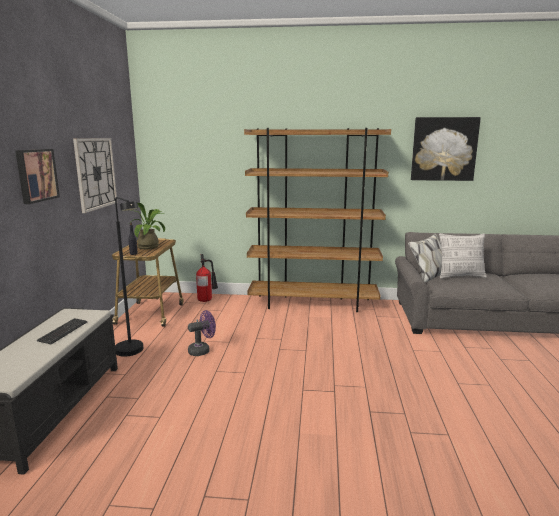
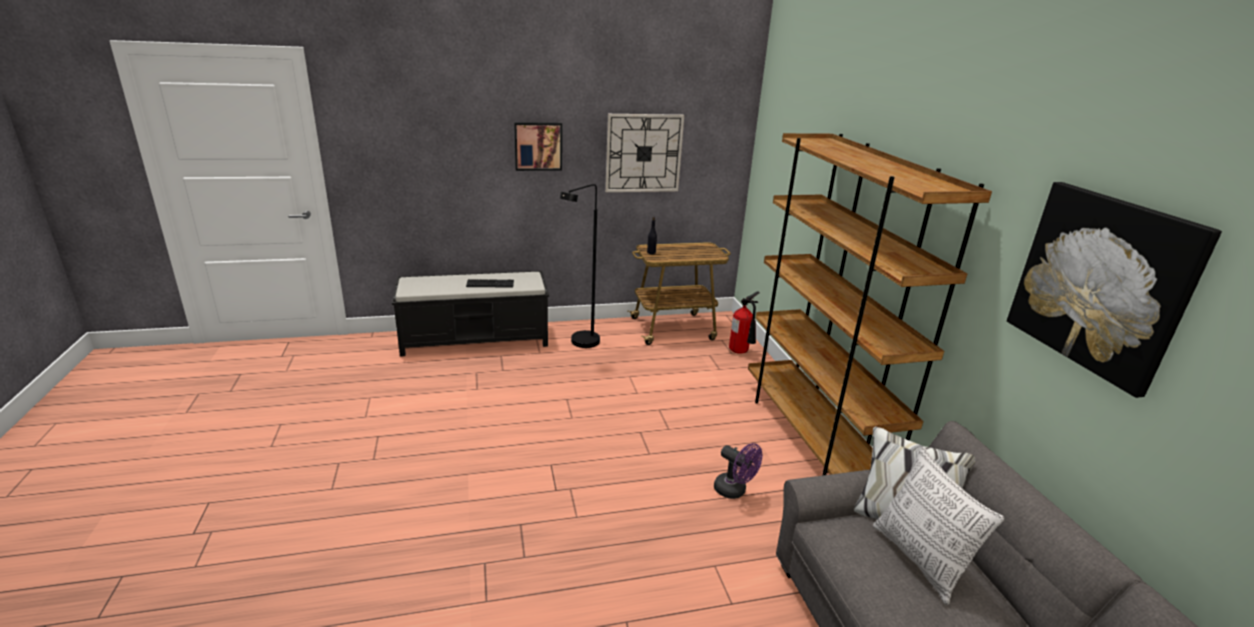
camera: 70 degrees right, 10 degrees up
(150, 246) = (686, 254): potted plant -> none
(202, 350) = (606, 380): purple fan -> purple fan (734, 491)

